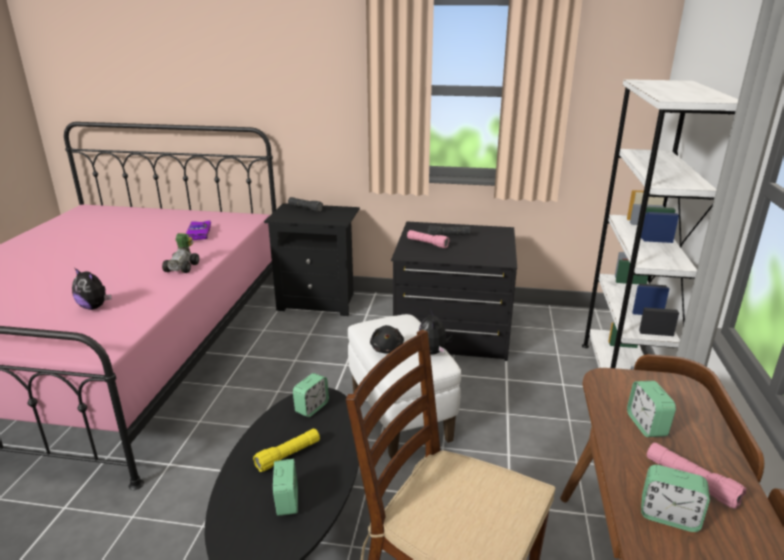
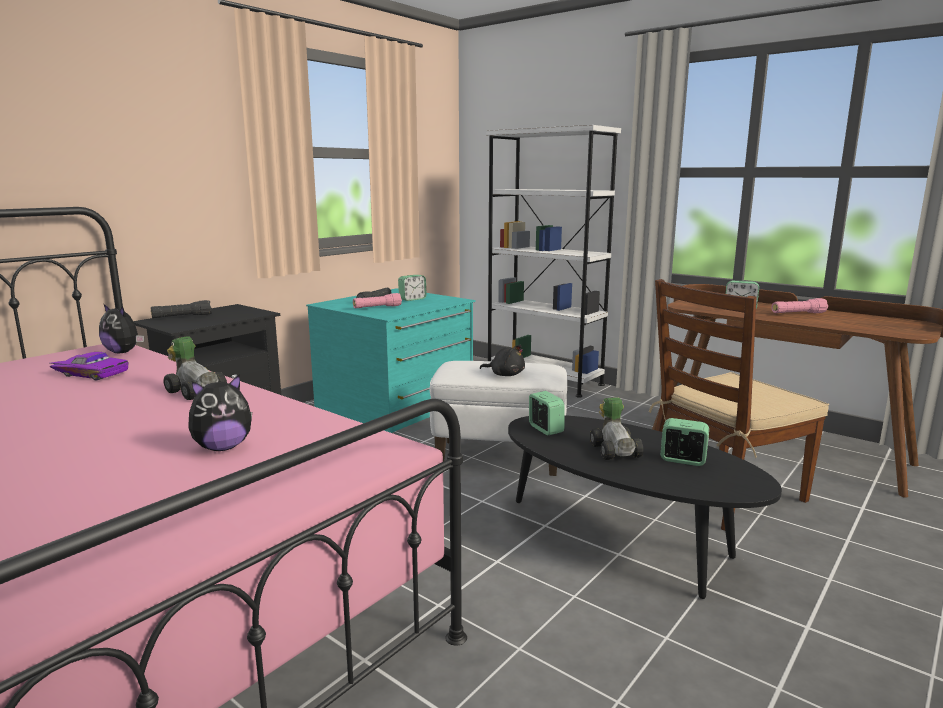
camera: 60 degrees left, 10 degrees down
(288, 455) = (615, 450): yellow flashlight -> toy car
(433, 352) = (530, 364): plush toy -> plush toy (123, 352)
(452, 331) = (396, 405): black dresser -> turquoise dresser
(669, 516) = (827, 321): alarm clock -> alarm clock (412, 299)

